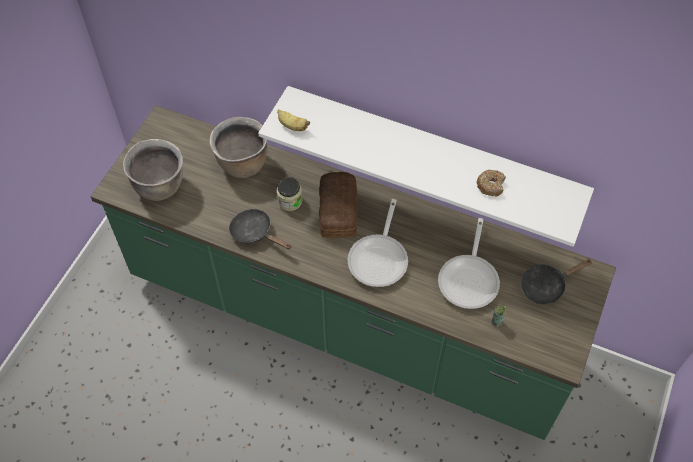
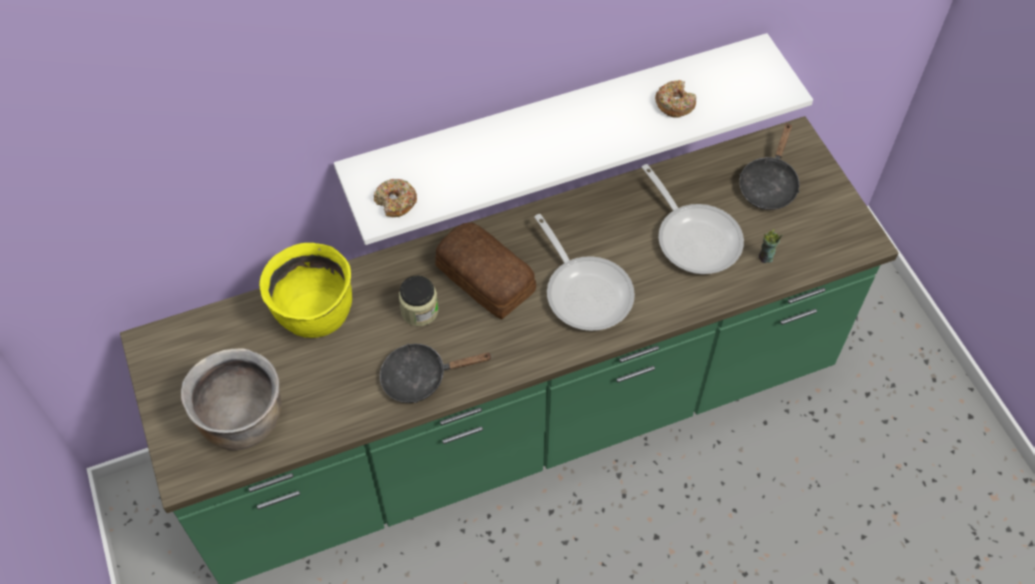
camera: 45 degrees left, 0 degrees up
(242, 164) = (315, 315): brown cooking pot -> yellow cooking pot
(292, 126) = (396, 202): banana -> donut

